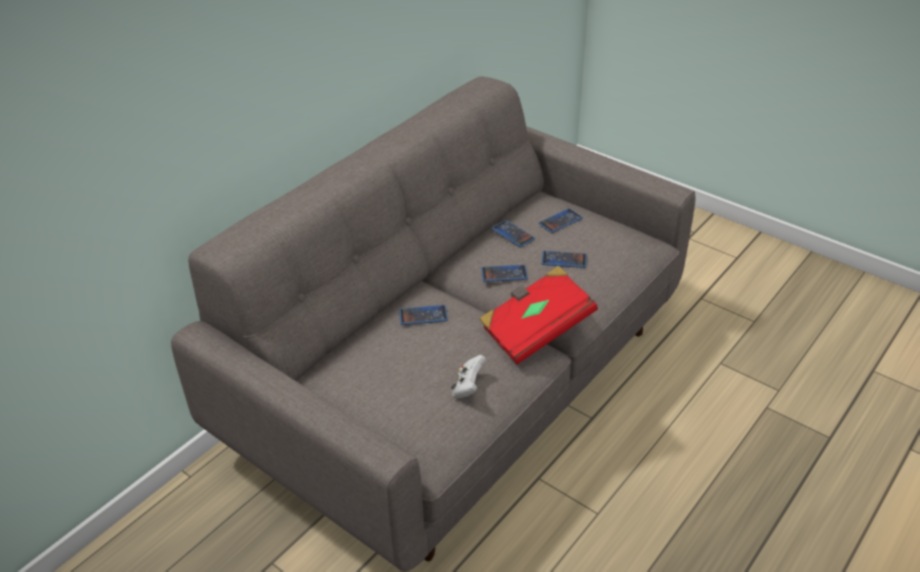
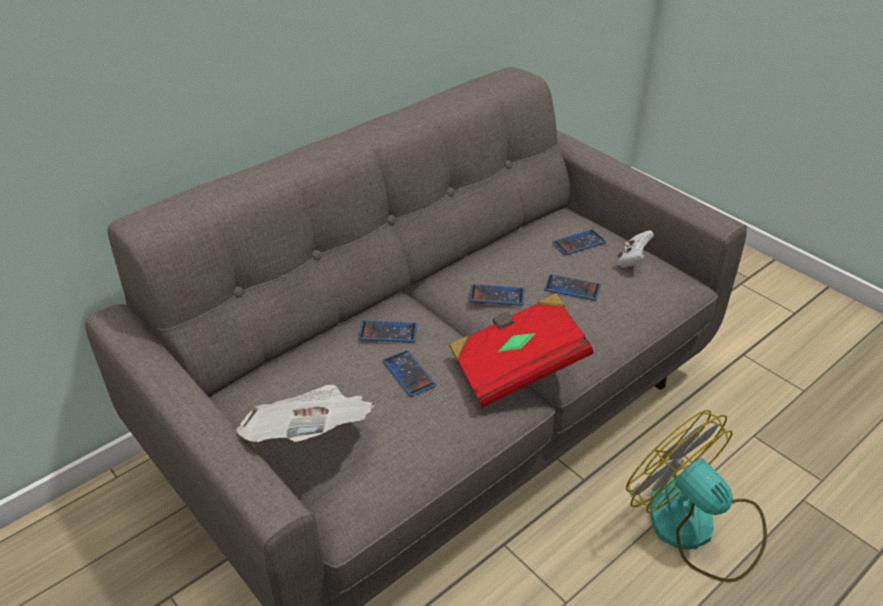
camera: 10 degrees right, 0 degrees up
(387, 406) = (311, 436): none -> newspaper
(468, 387) = (415, 428): white game controller -> white game controller (632, 261)
(513, 234) = (519, 251): phone -> phone (409, 374)
(687, 441) = (695, 527): none -> fan

